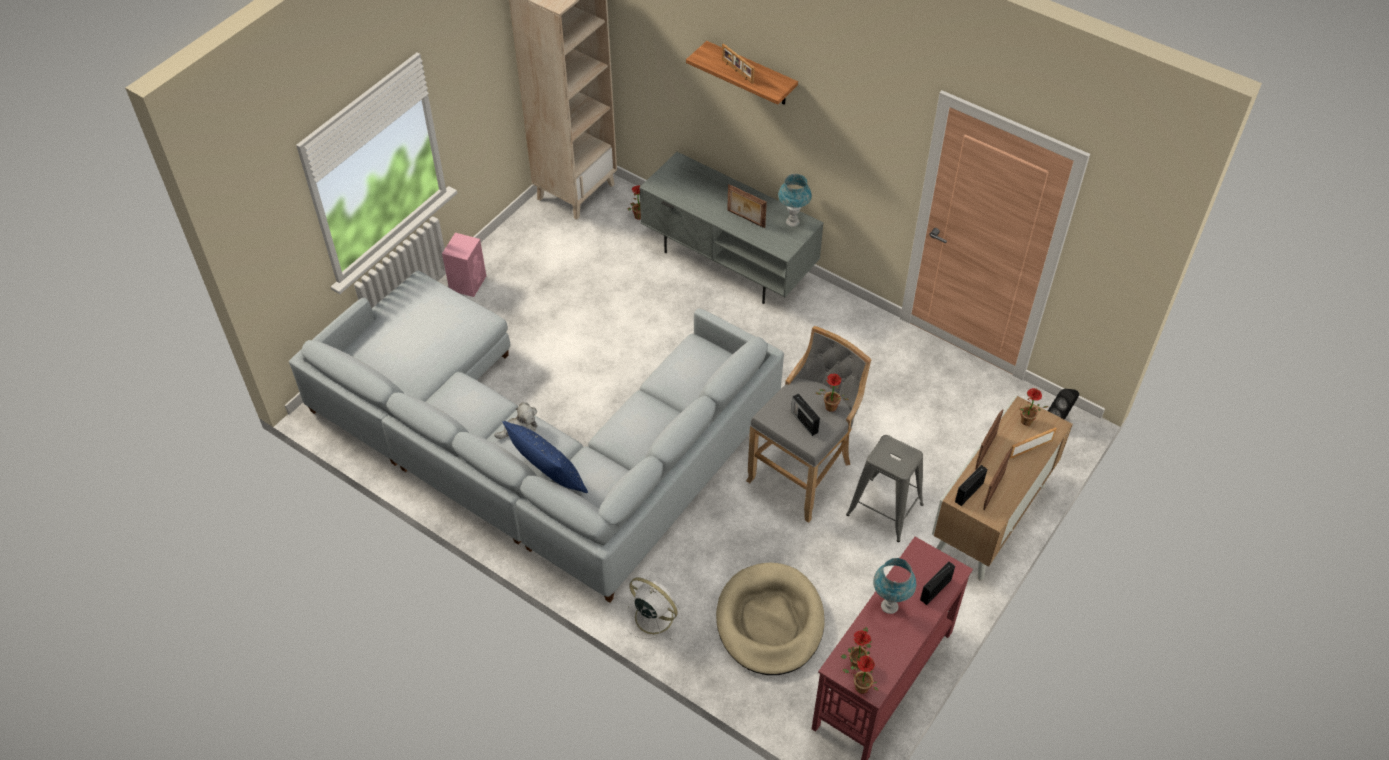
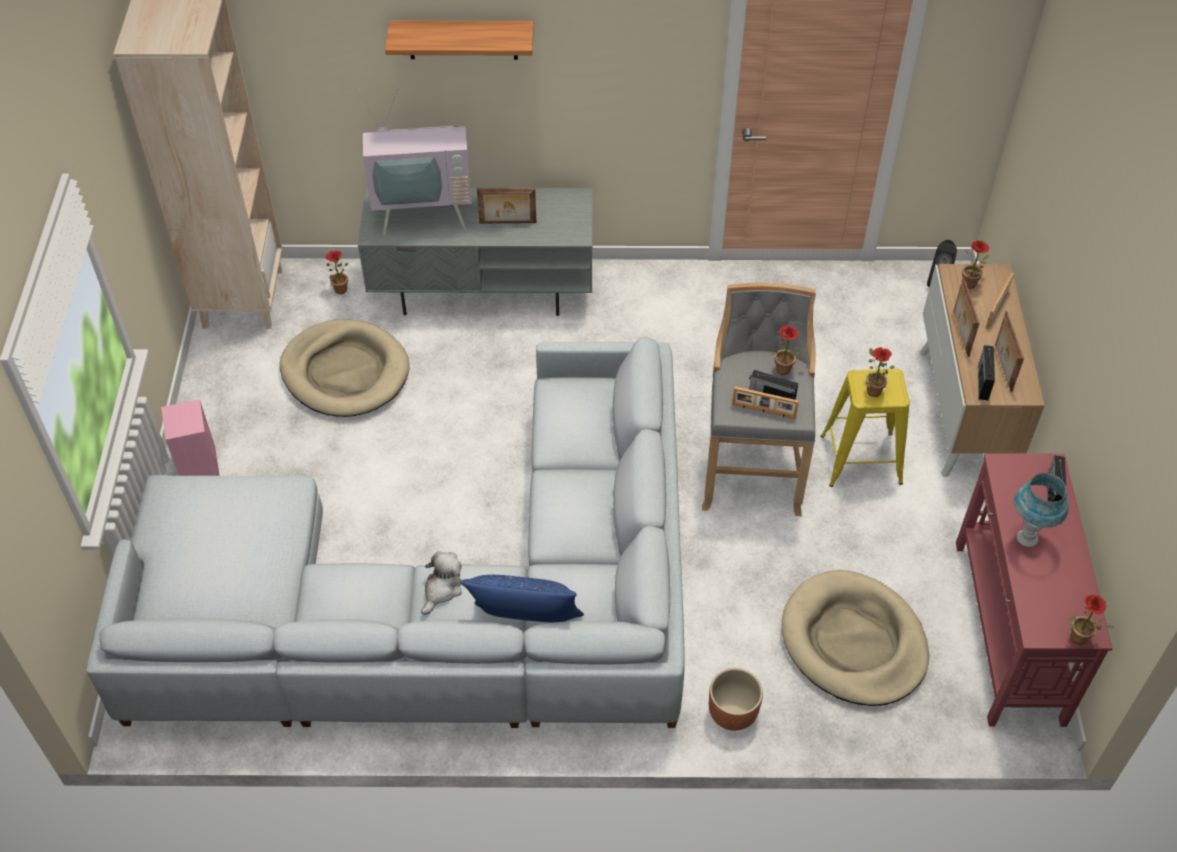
camera: 35 degrees left, 0 degrees up
(598, 271) = (345, 372): none -> beige dog bed
(652, 616) = (732, 713): white fan -> brown planter
(697, 187) = (424, 214): none -> television
(737, 71) = (456, 38): picture frame -> picture frame (763, 411)
(792, 222) = (560, 202): blue table lamp -> none
(857, 660) = (1048, 612): potted plant -> potted plant (871, 389)
(884, 509) = (861, 459): grey stool -> yellow stool

